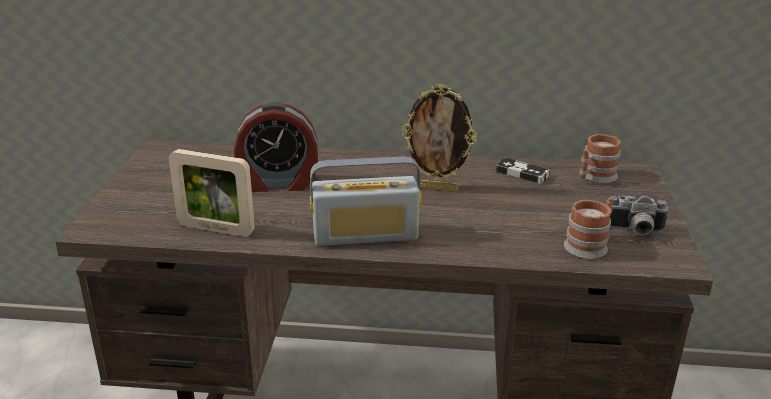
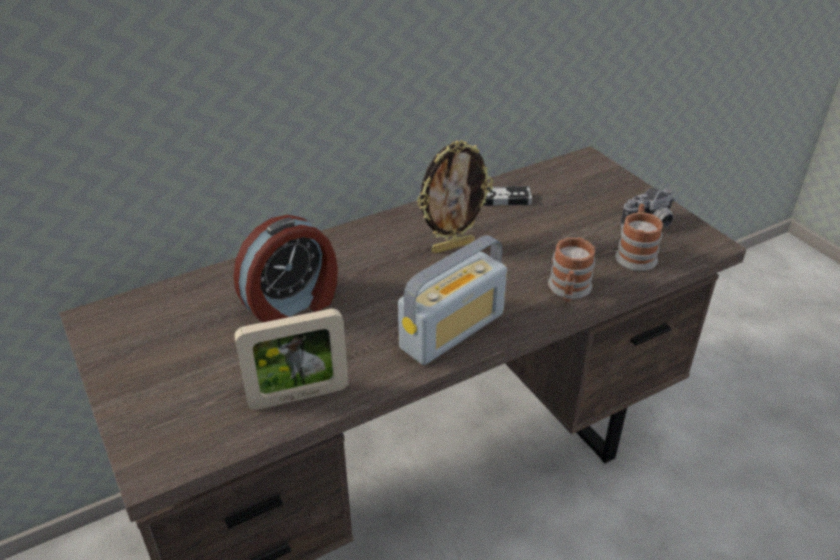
camera: 35 degrees left, 10 degrees up
(594, 177) = (563, 179): mug -> mug (569, 290)

